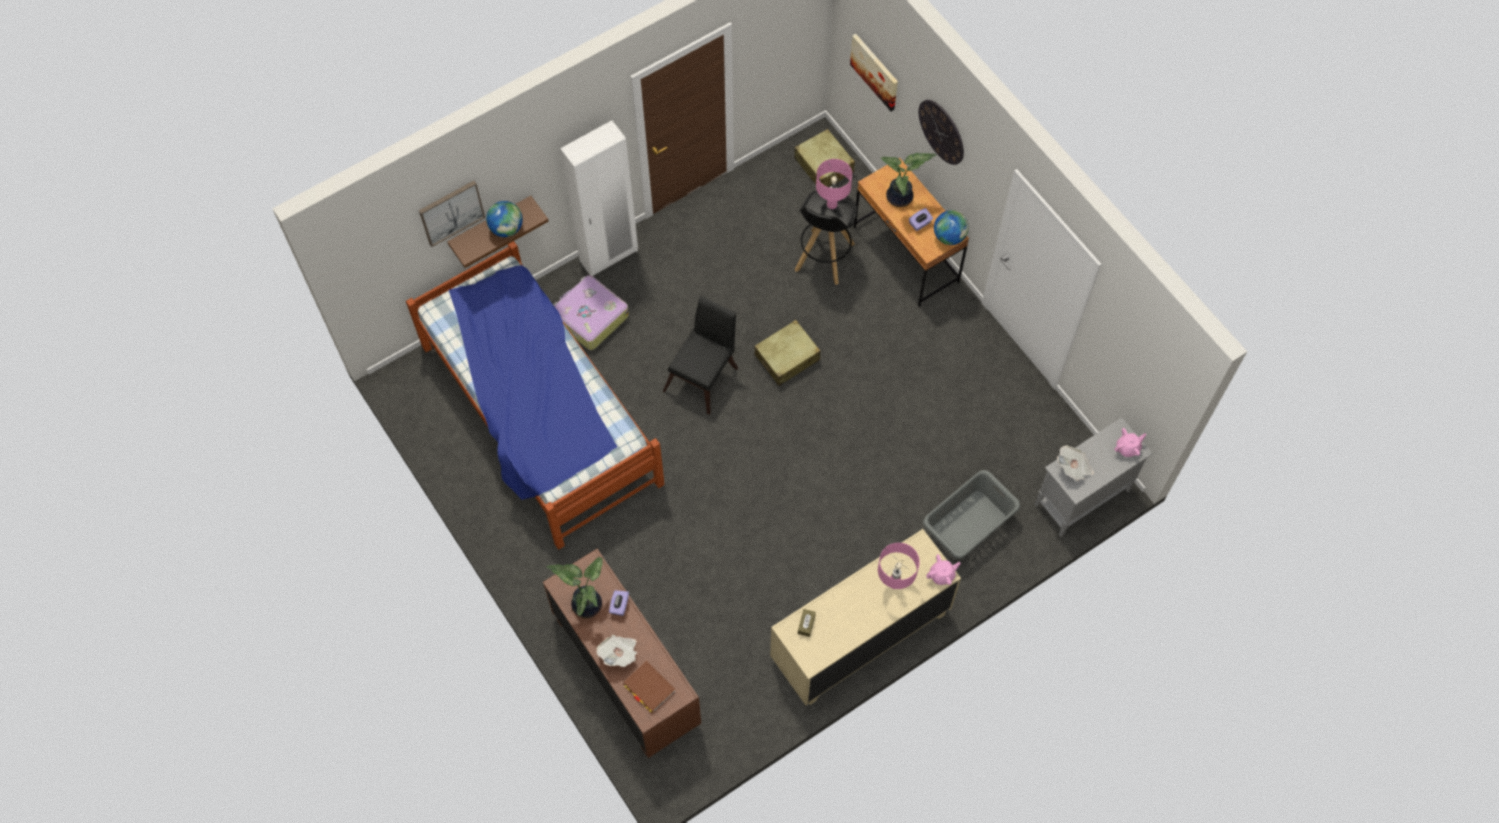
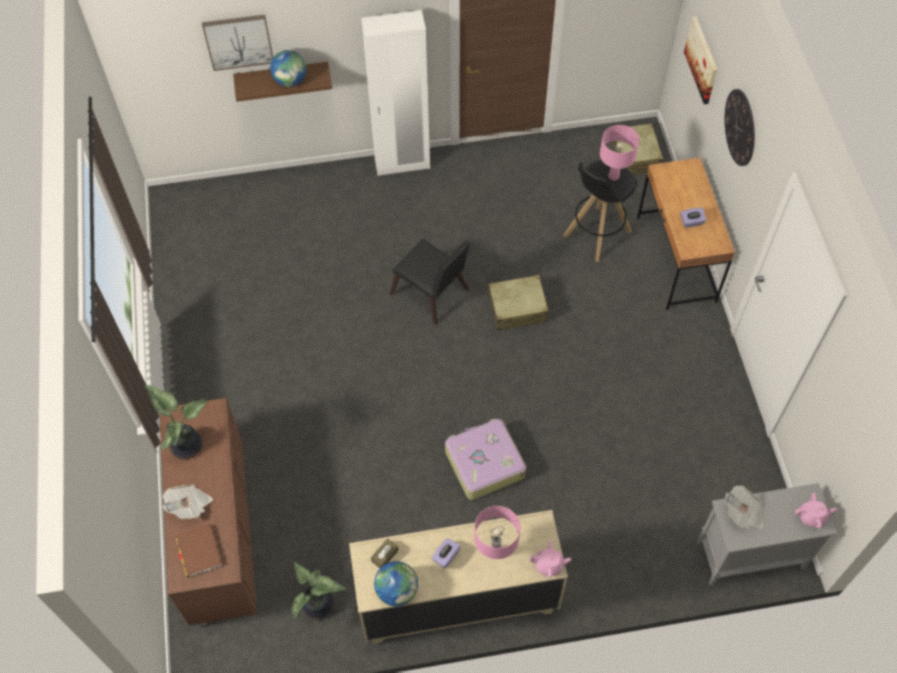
camera: 25 degrees right, 5 degrees down
(539, 415) = (269, 274): bed -> none
(590, 317) = (358, 208): suitcase -> suitcase (483, 463)
(619, 606) = (215, 460): purple tissue box -> purple tissue box (446, 556)
(704, 376) = (432, 295): black chair -> black chair turned 75 degrees clockwise
(901, 198) = (683, 193): potted plant -> potted plant (319, 607)
(949, 236) = (715, 244): globe -> globe (397, 590)
(967, 525) = (617, 533): grey laundry basket -> none

